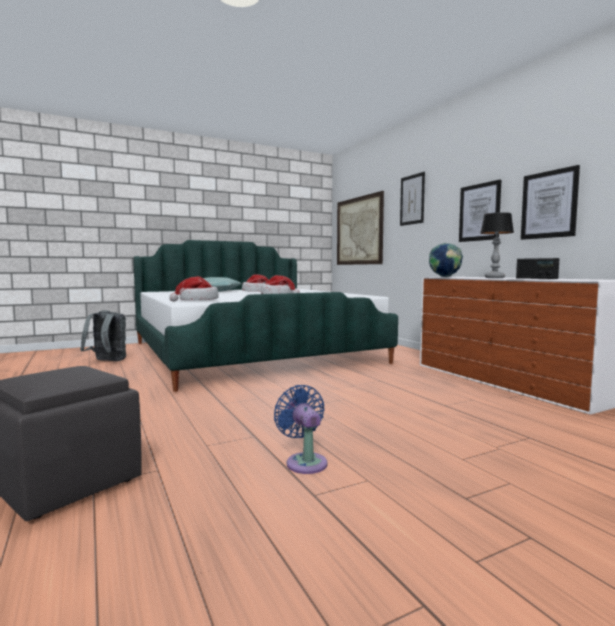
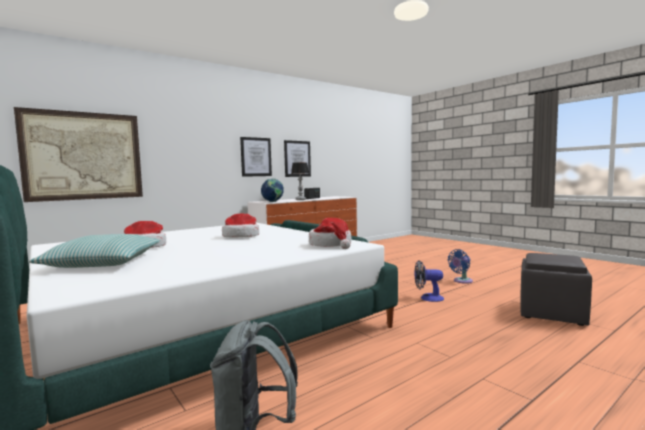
camera: 100 degrees left, 0 degrees up
(236, 418) = (427, 298): none -> fan
(412, 199) = (185, 135): picture -> none

